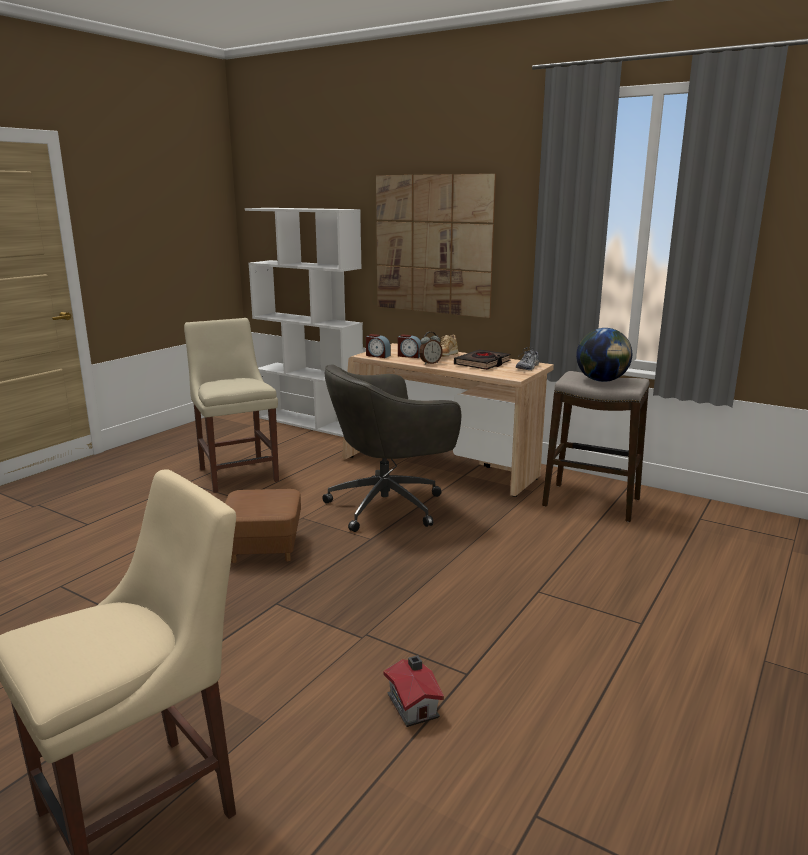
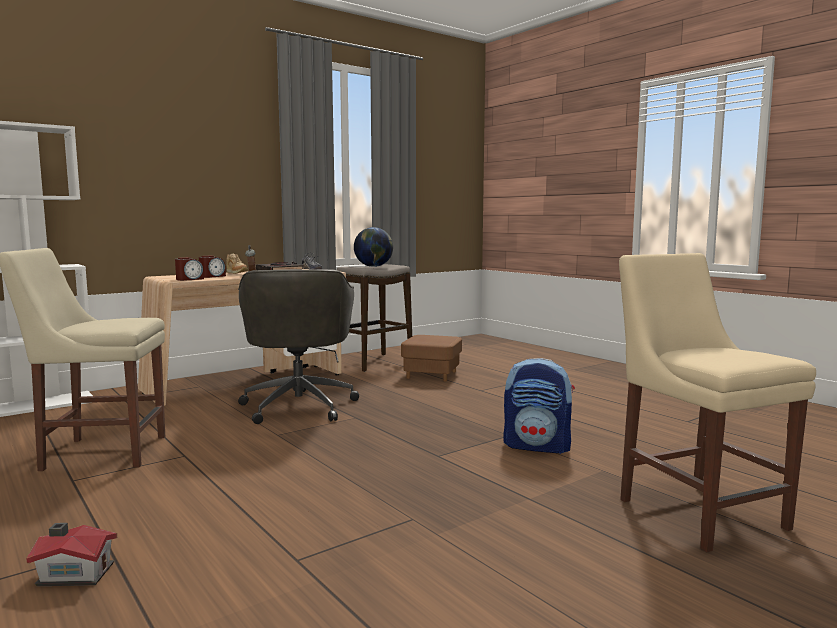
camera: 70 degrees left, 10 degrees down
(264, 548) = (325, 453): brown ottoman -> brown ottoman (432, 375)
(331, 663) = (538, 446): none -> backpack
(413, 704) = (593, 431): toy house -> toy house (75, 573)
(433, 245) = (165, 173): picture -> none

